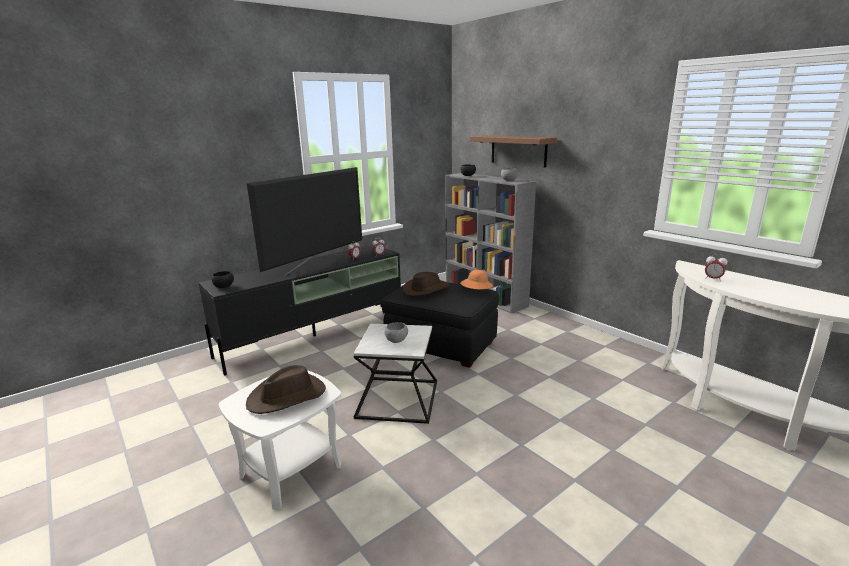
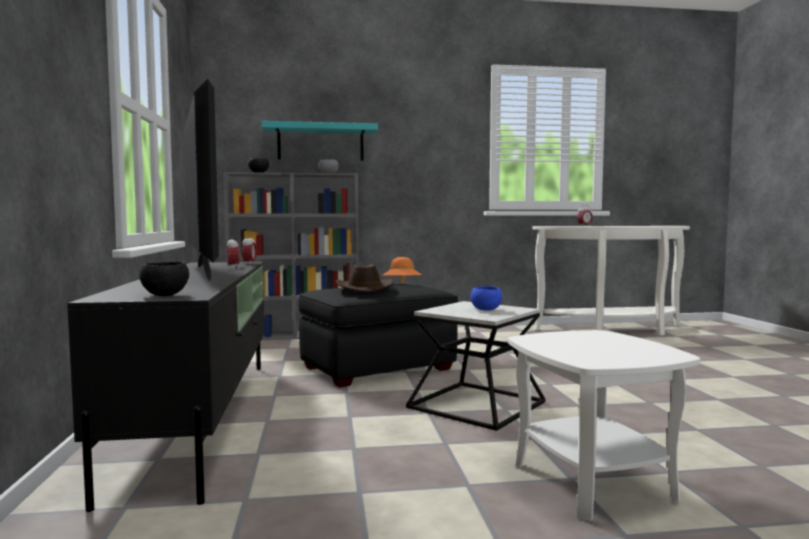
camera: 60 degrees left, 15 degrees down
(287, 397) = (598, 343): brown hat -> none
(396, 341) = (486, 310): grey bowl -> blue bowl
(518, 150) = (320, 143): brown shelf -> turquoise shelf

